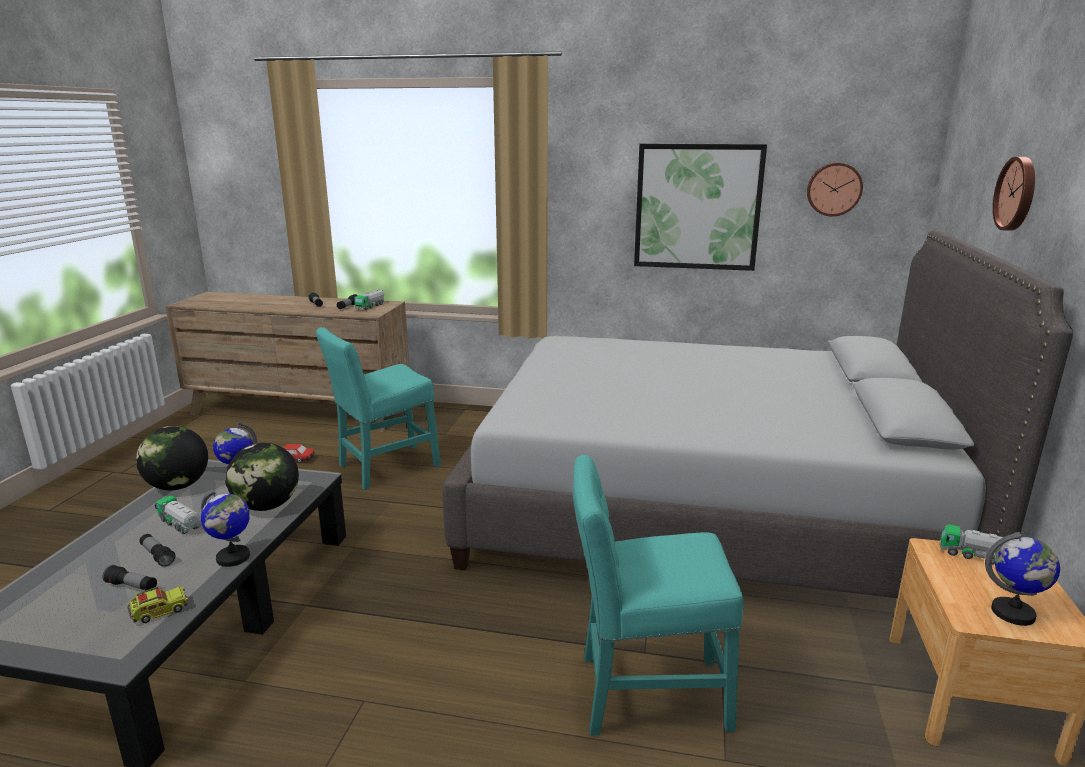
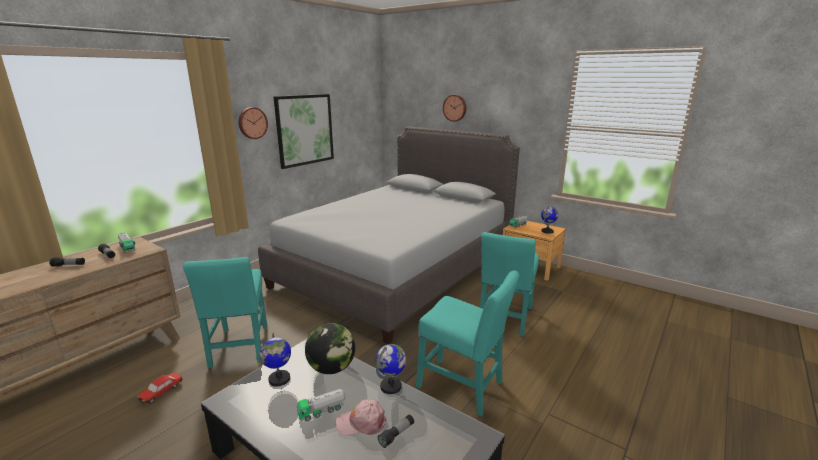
camera: 65 degrees left, 0 degrees up
(157, 555) = (361, 422): flashlight -> pink cap
(160, 611) = (436, 420): toy truck -> none
(178, 486) = (250, 412): globe -> none
(375, 679) = (463, 387): none -> turquoise chair
(833, 189) = (353, 114): wall clock -> wall clock (252, 123)

